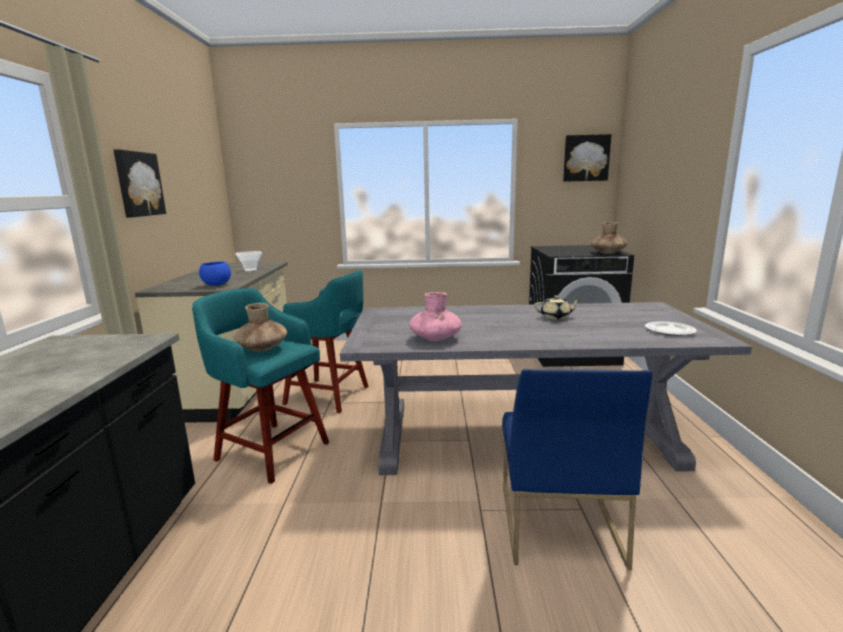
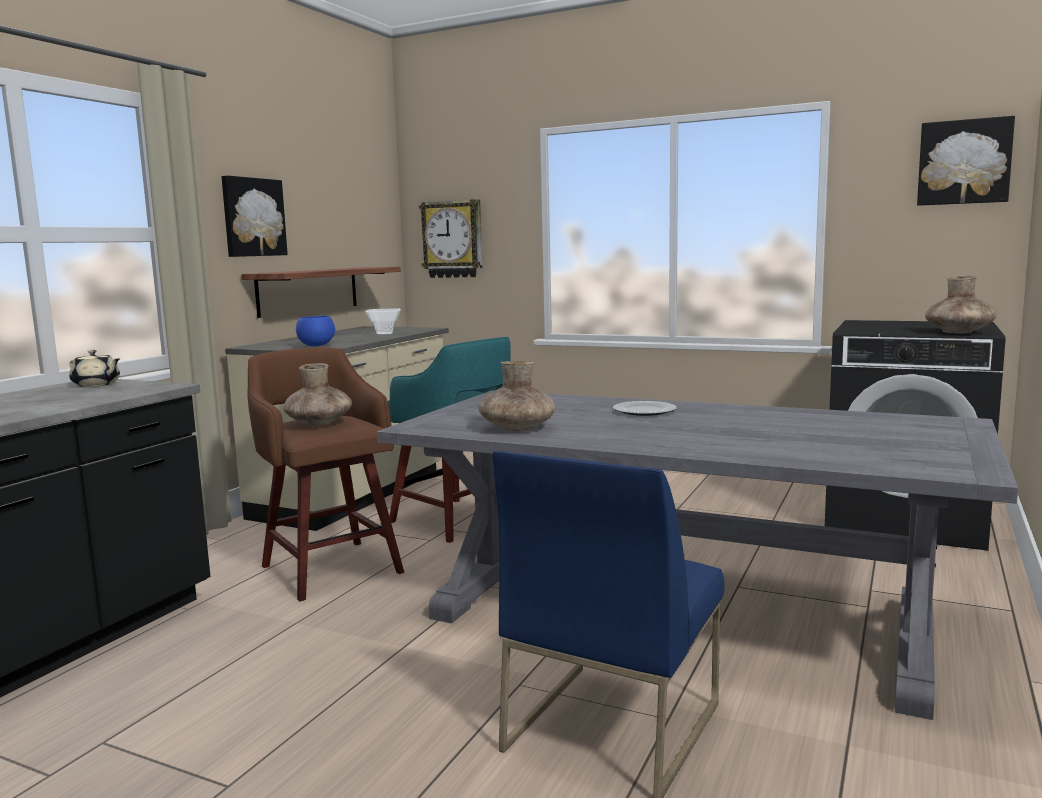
camera: 25 degrees right, 5 degrees down
(179, 240) = (308, 291): none -> shelf
(270, 198) = (453, 239): none -> wall clock
(270, 450) = (330, 567): turquoise stool -> brown stool
(435, 338) = (517, 428): pink vase -> brown vase
(556, 317) = (744, 422): beige teapot -> beige teapot (96, 385)
(670, 330) = (906, 454): plate -> plate (645, 411)

